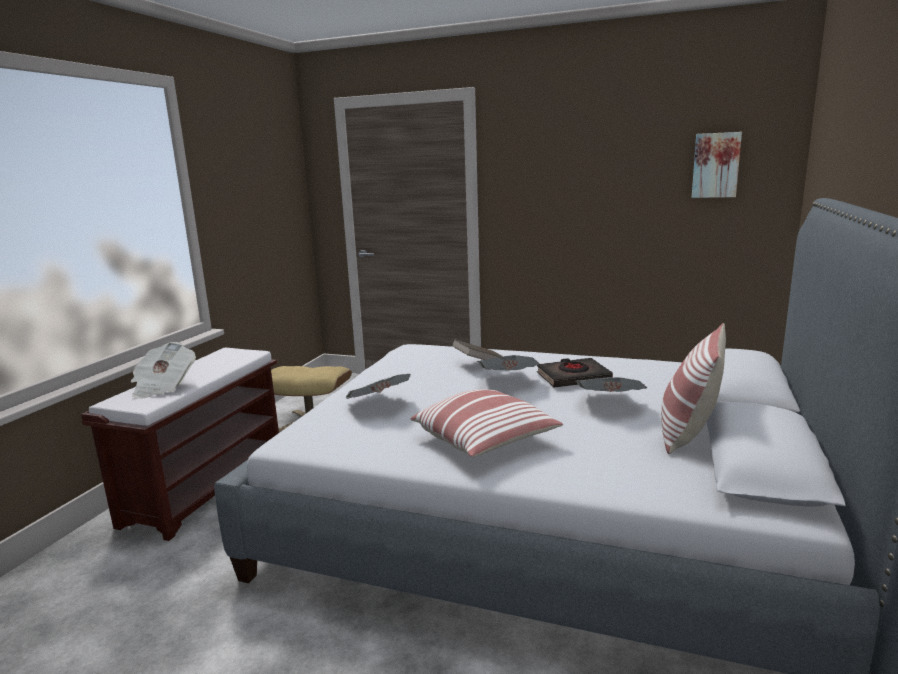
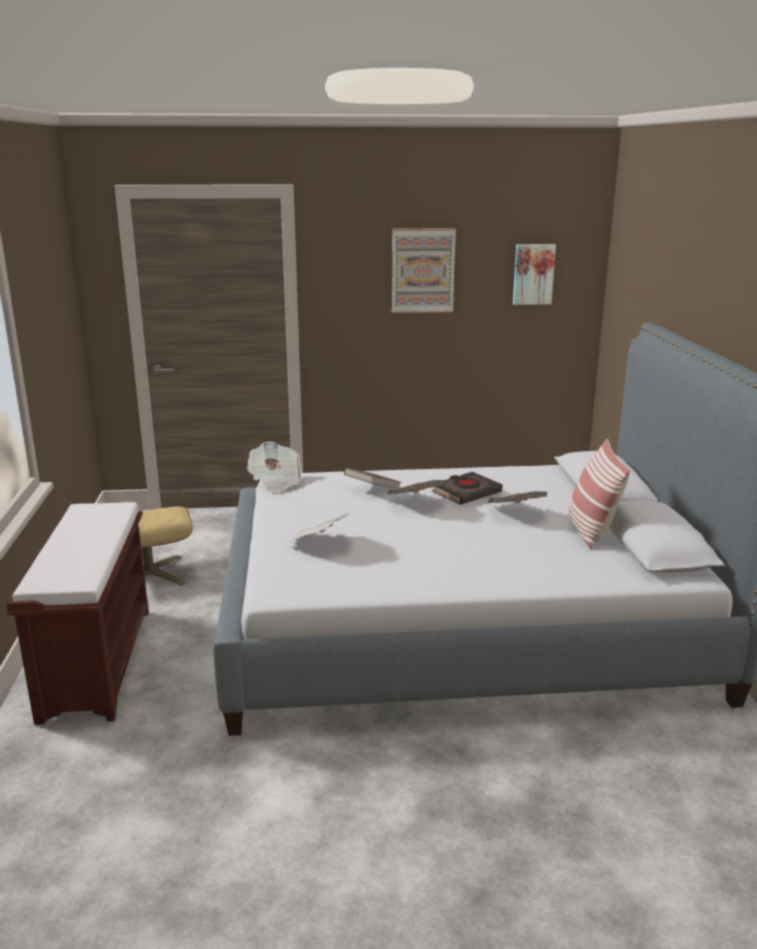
camera: 25 degrees left, 5 degrees up
(163, 387) = (71, 559): newspaper -> newspaper (275, 481)
(486, 441) = (449, 561): pillow -> none
(595, 164) = (423, 270): none -> picture

